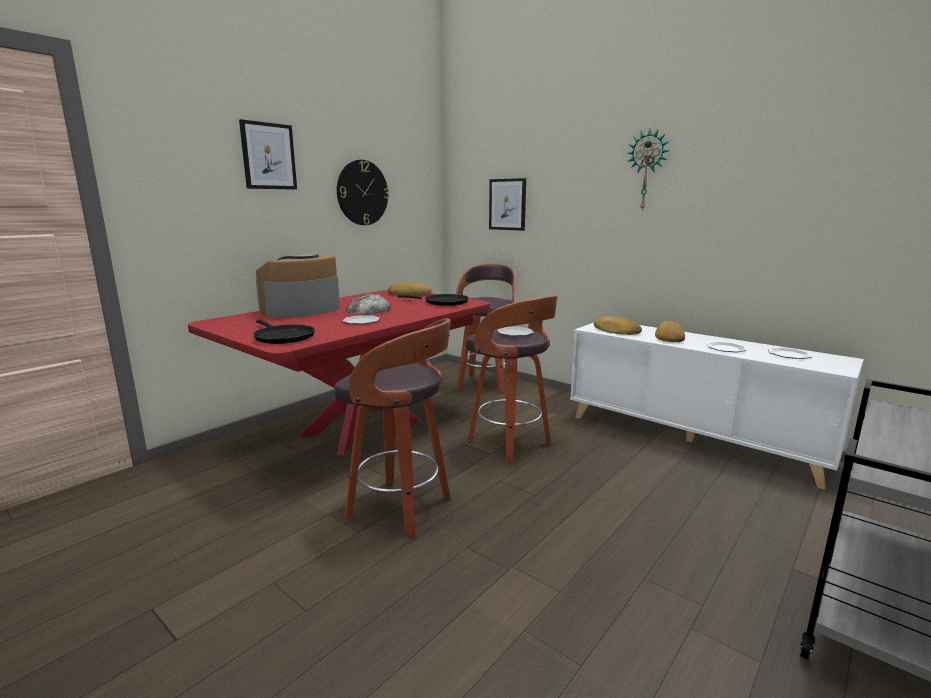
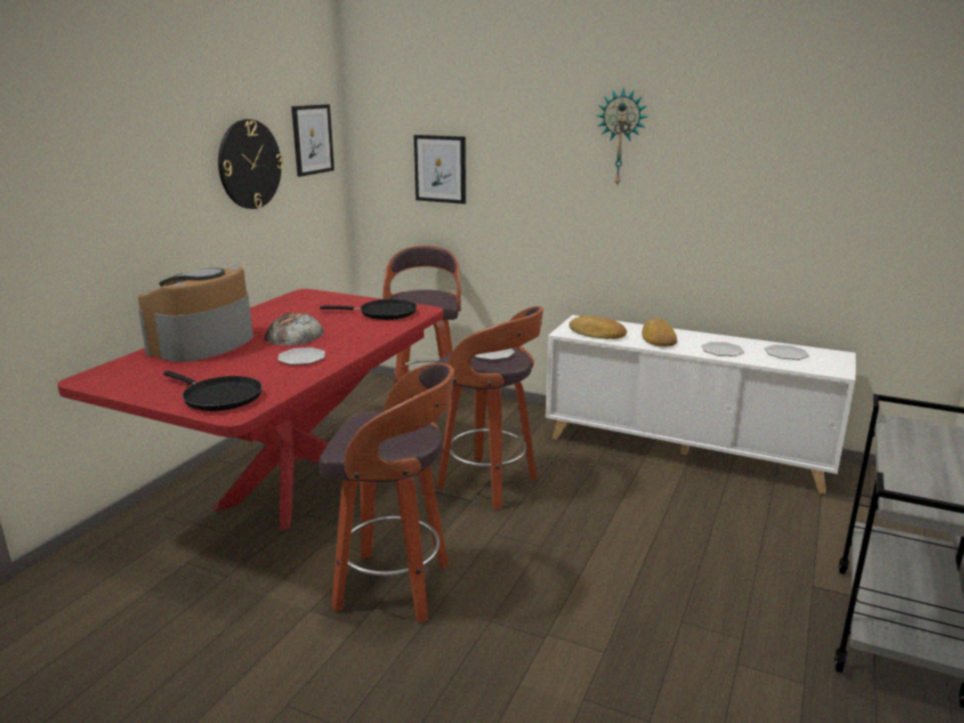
camera: 15 degrees left, 5 degrees up
(268, 156) = (132, 132): picture -> picture (312, 139)
(409, 294) = (328, 300): bread -> none

